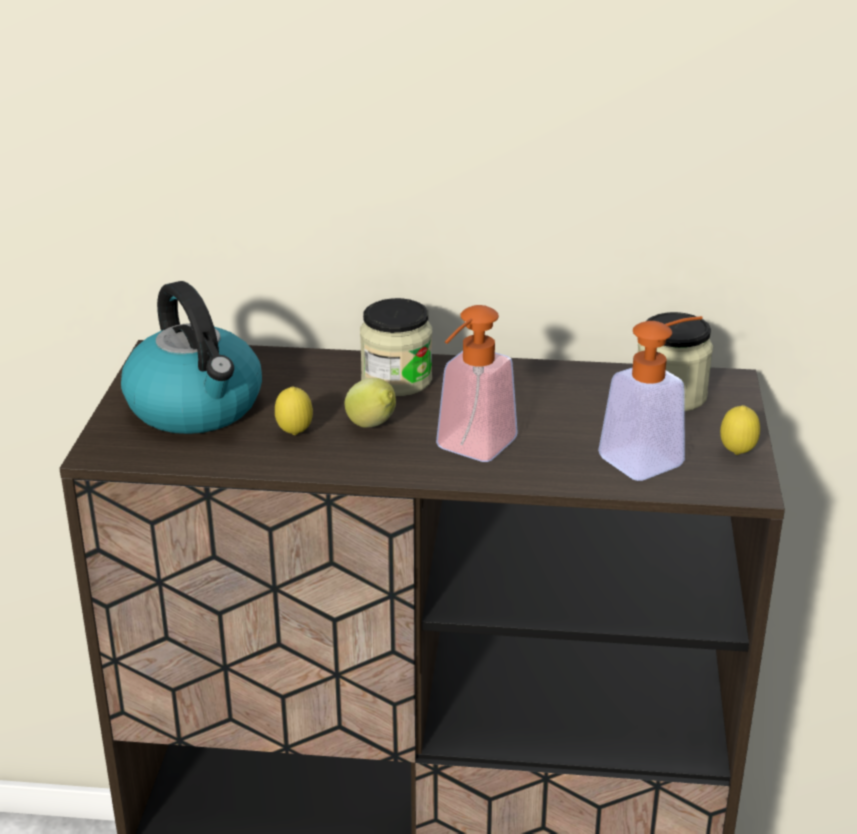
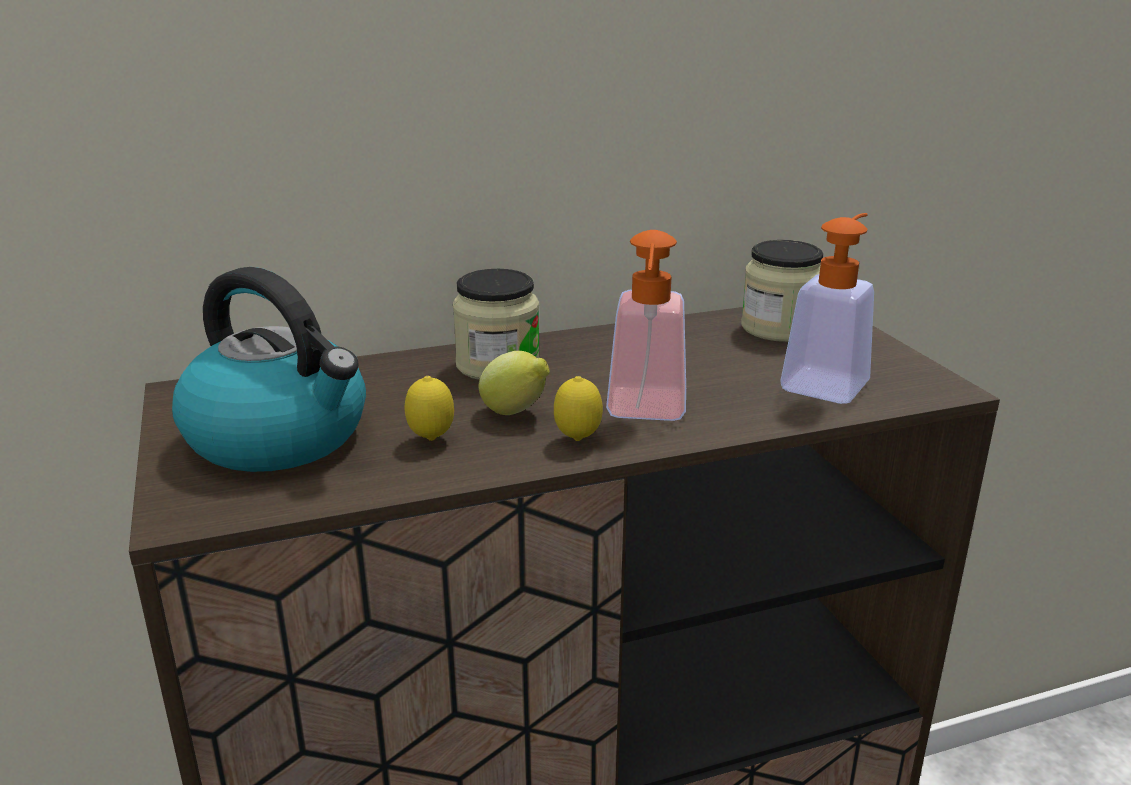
camera: 25 degrees left, 5 degrees down
(737, 454) = (899, 362): lemon -> lemon (577, 440)

